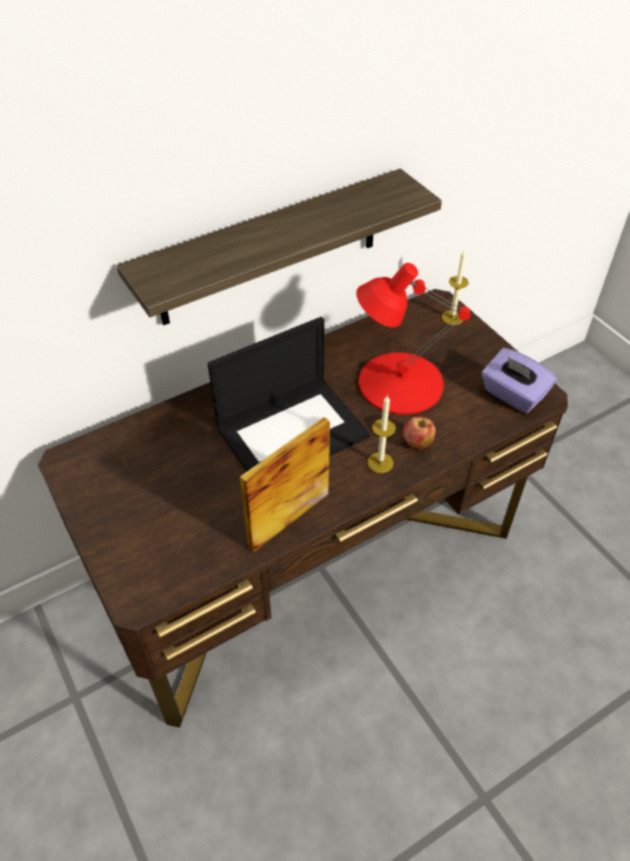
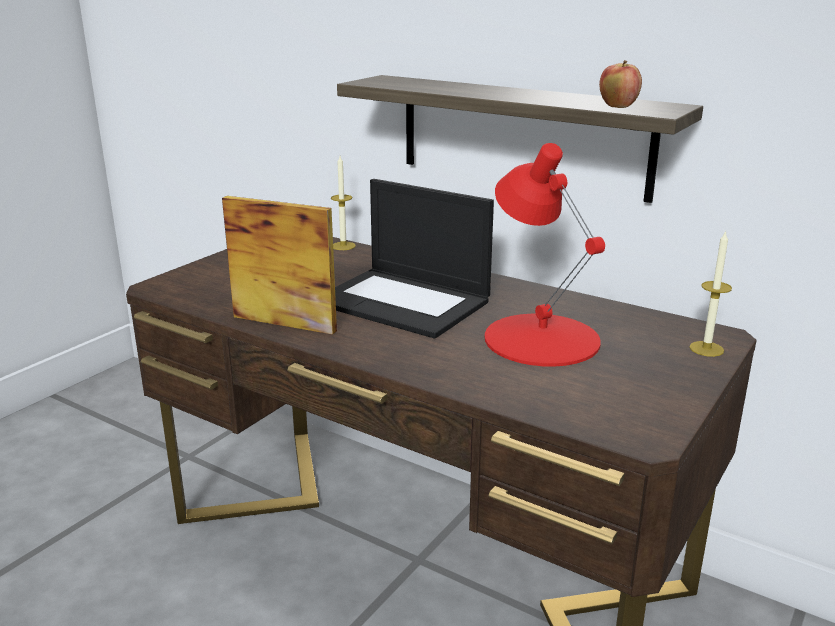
camera: 65 degrees right, 25 degrees down
(380, 462) = (401, 351): candle -> candle (343, 246)
(417, 443) = (452, 366): apple -> apple (618, 106)
(512, 395) = (615, 414): purple tissue box -> none

